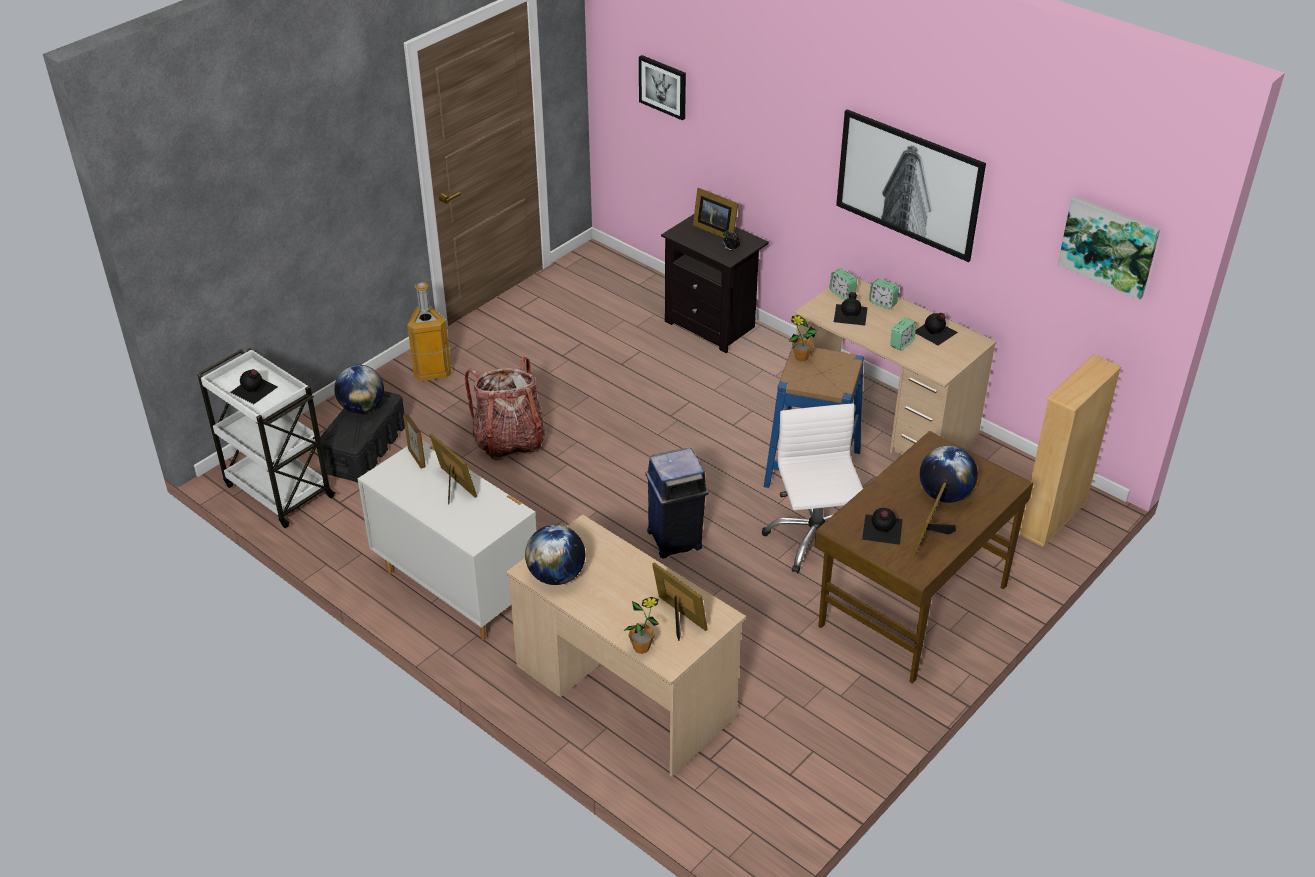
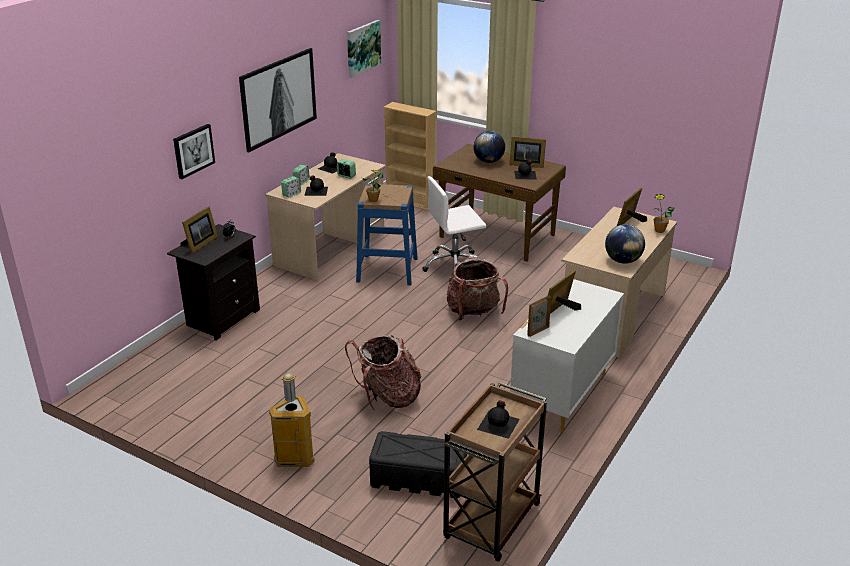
camera: 100 degrees left, 10 degrees down
(277, 490) = (491, 523): white cart -> brown cart
(362, 407) = (403, 450): globe -> none
(663, 86) = (108, 178): picture -> picture (193, 150)
(675, 539) = (474, 312): blue trash can -> backpack

